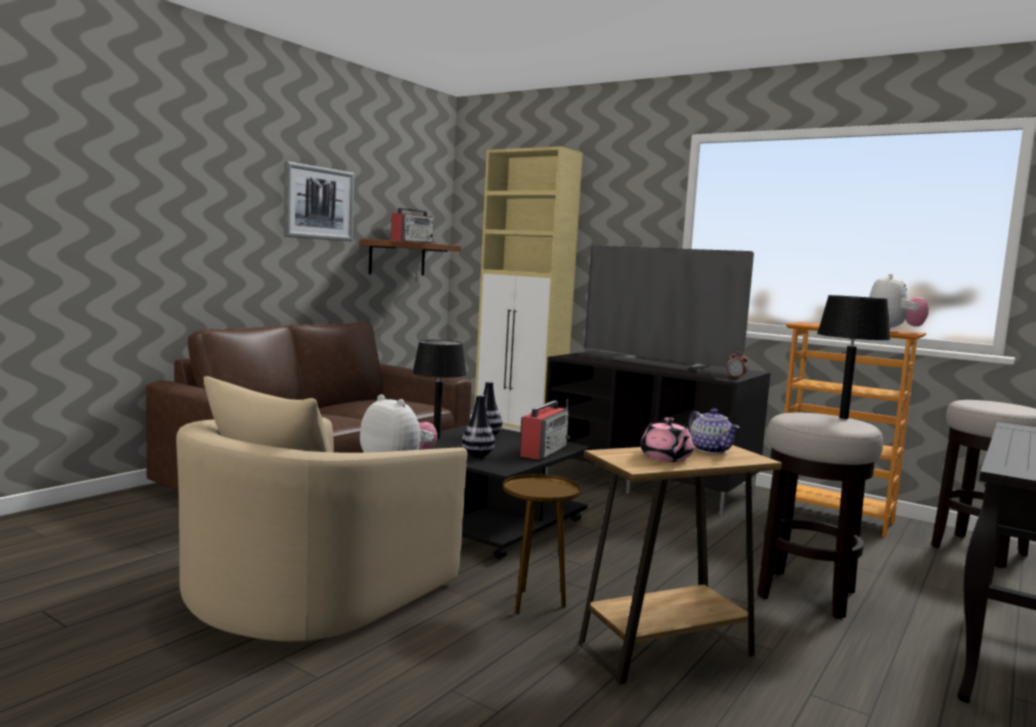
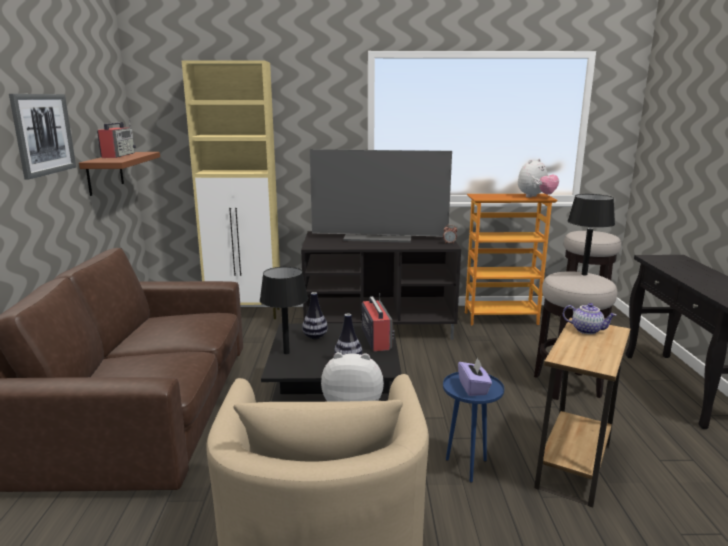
camera: 35 degrees left, 10 degrees up
(534, 603) = (467, 467): brown side table -> blue side table
(541, 489) = (473, 388): none -> purple tissue box
(666, 458) = (591, 350): pink teapot -> none
(892, 331) = (535, 197): plush toy -> plush toy turned 60 degrees clockwise

